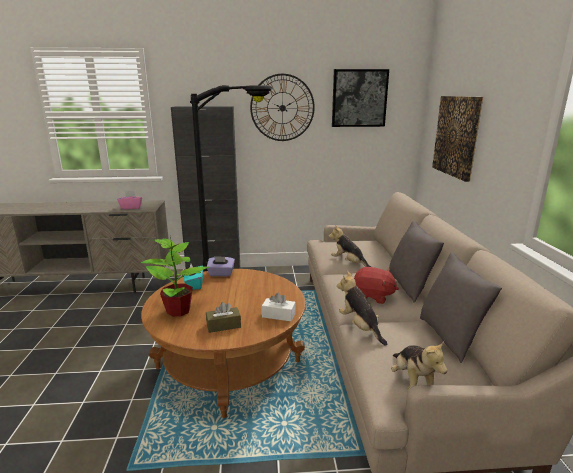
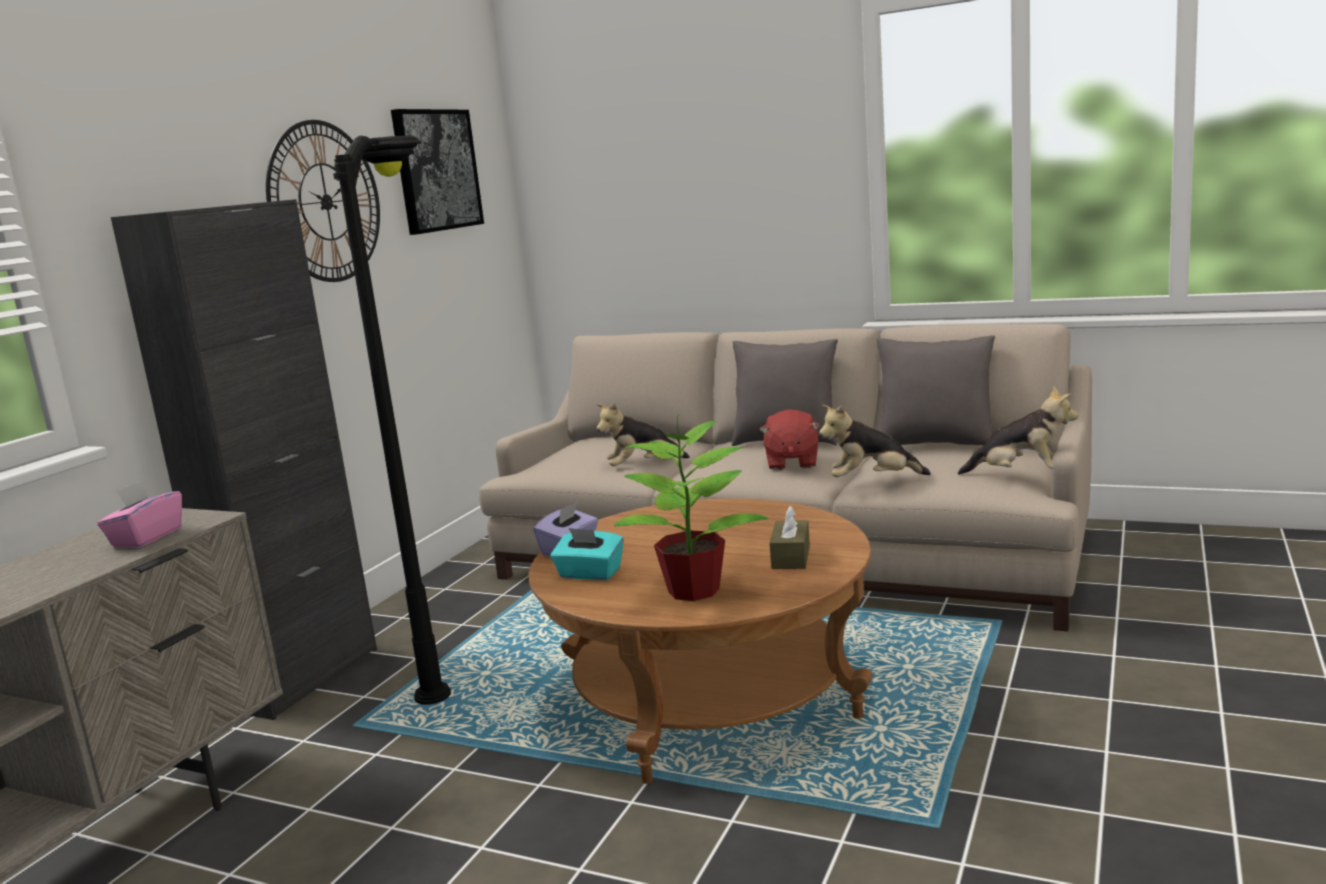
camera: 60 degrees left, 5 degrees down
(278, 315) = (794, 518): white tissue box -> none
(373, 296) = (791, 463): red plush toy -> red plush toy turned 135 degrees clockwise
(456, 136) = (650, 212): picture -> none

